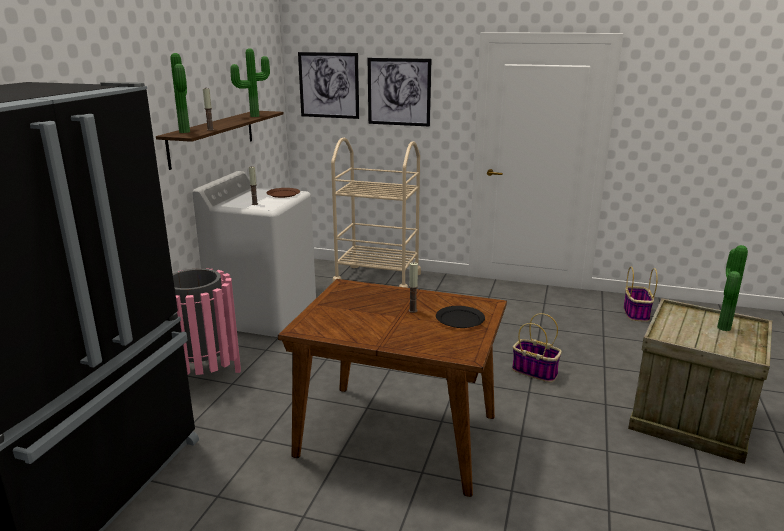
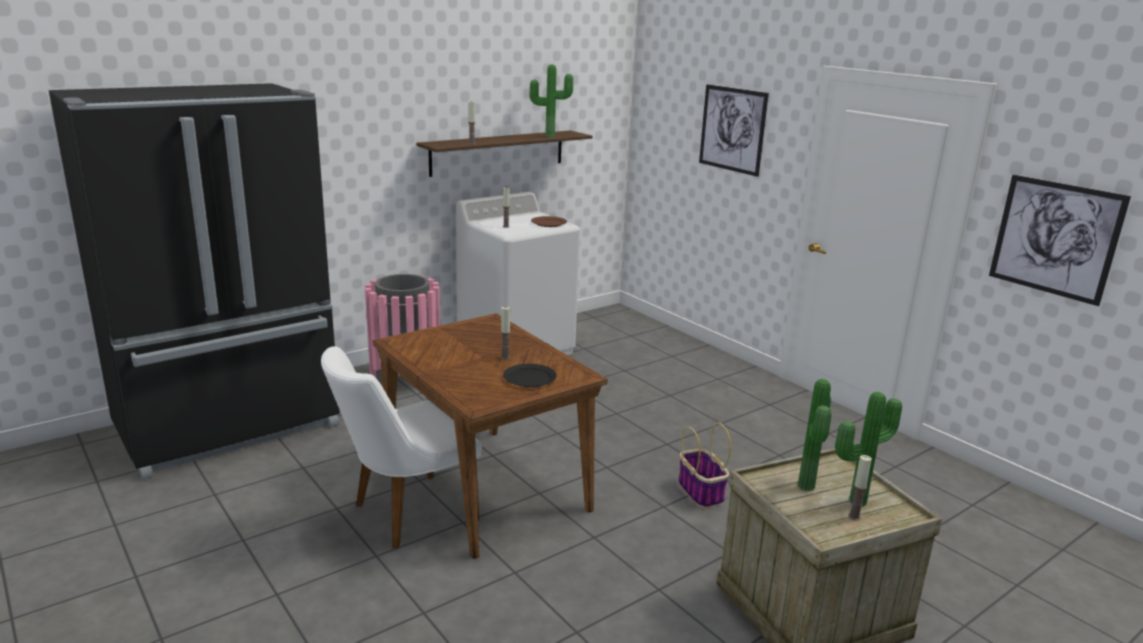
camera: 35 degrees right, 0 degrees up
(186, 132) = (448, 142): potted plant -> potted plant (809, 487)
(329, 85) = (668, 112): picture -> picture (1055, 238)
(368, 490) = (404, 514): none -> white chair
(377, 279) = (670, 348): beige cart -> none
(636, 313) = (938, 486): basket -> none
(738, 338) = (854, 517): none -> candle

